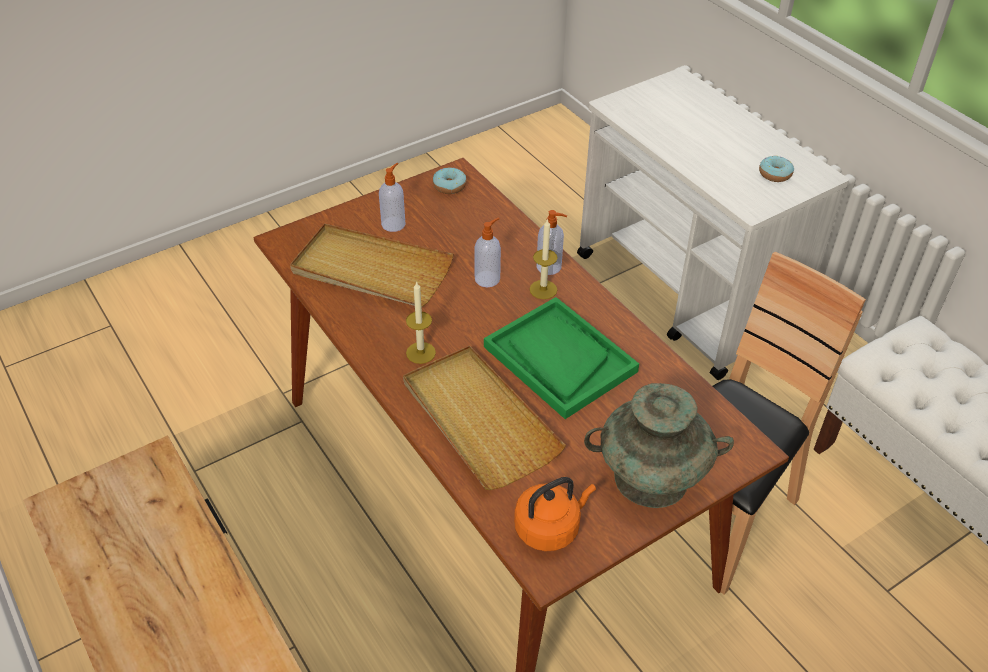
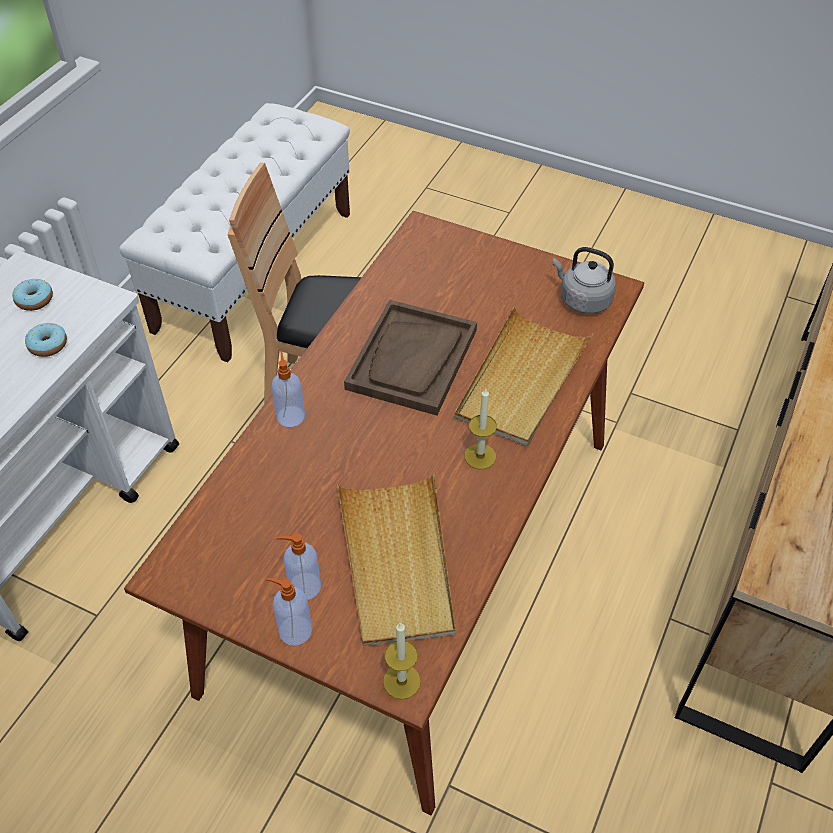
camera: 120 degrees left, 5 degrees up
(449, 186) = (196, 569): donut -> donut (48, 345)
(488, 278) = (340, 455): soap dispenser -> soap dispenser (294, 630)
(543, 289) = (328, 407): candle -> candle (401, 681)
(550, 528) = (582, 300): orange kettle -> grey kettle
(559, 359) = (412, 359): green tray -> brown tray
(651, 478) = (492, 266): turquoise vase -> none

